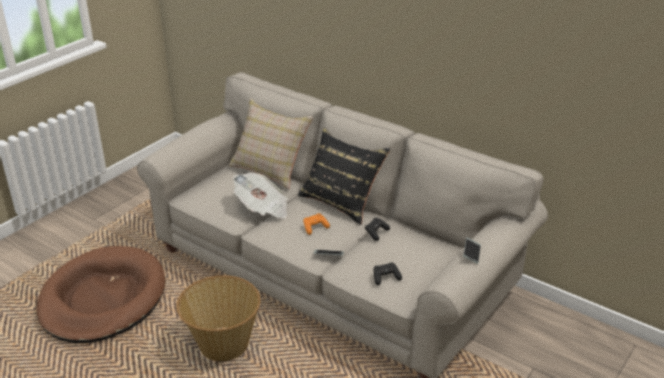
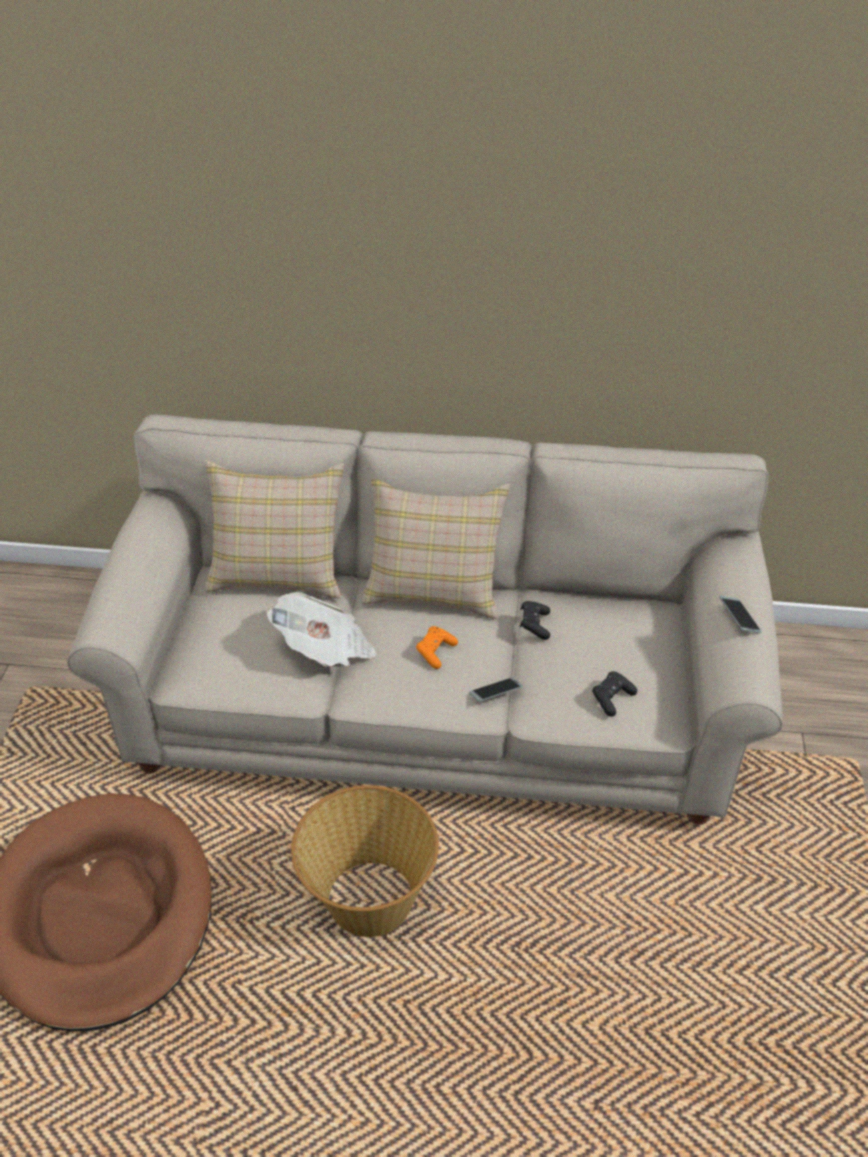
camera: 30 degrees left, 10 degrees up
(342, 201) = (434, 587): black pillow -> beige pillow

